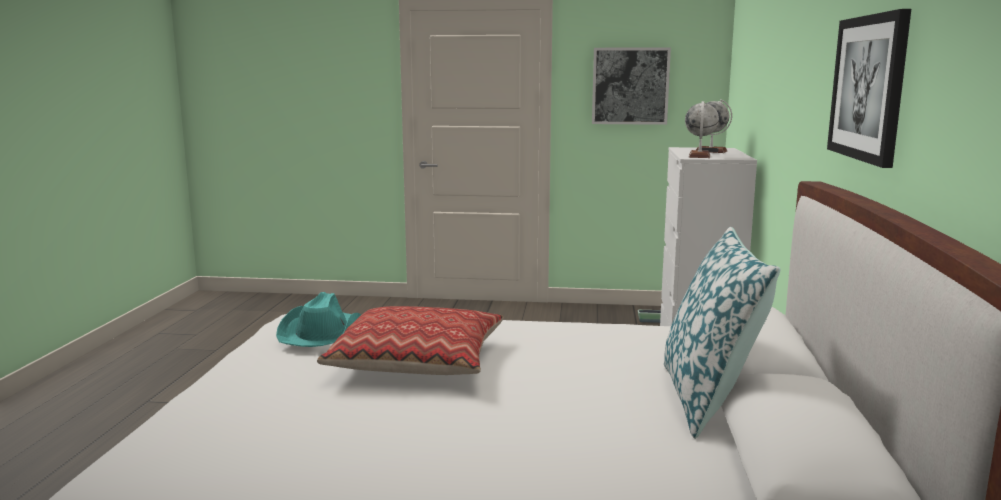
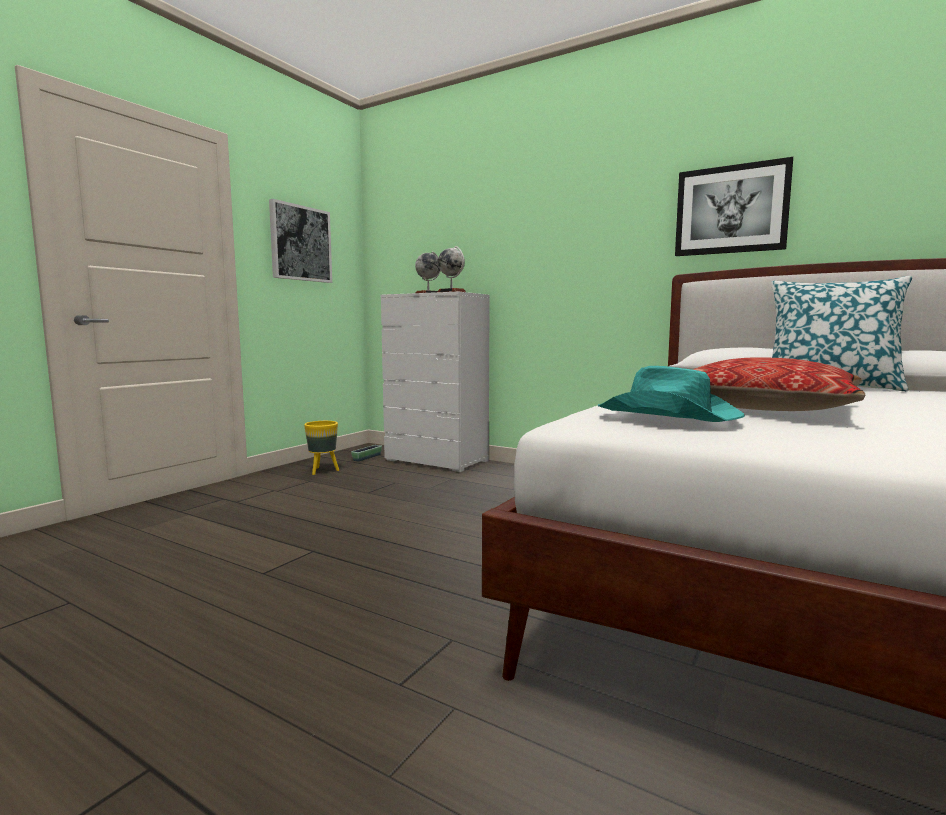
camera: 65 degrees left, 5 degrees down
(591, 319) = (323, 471): none -> yellow planter

